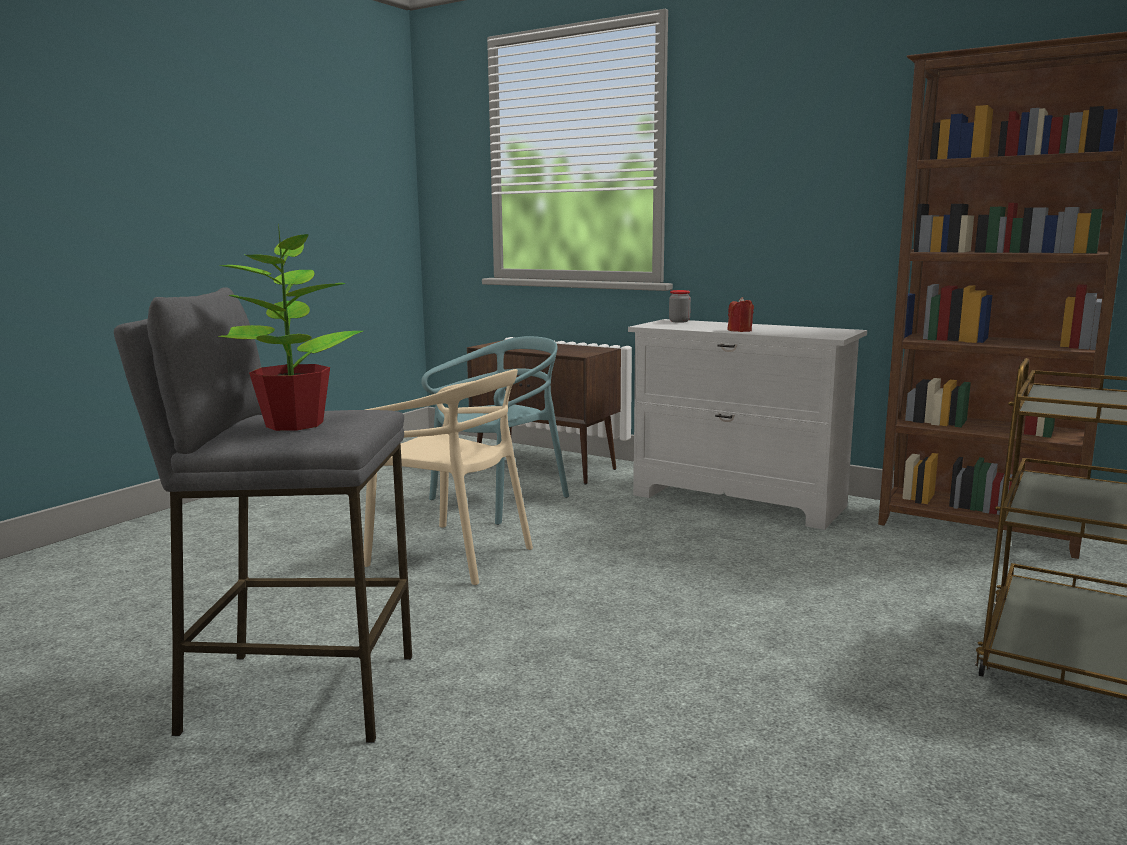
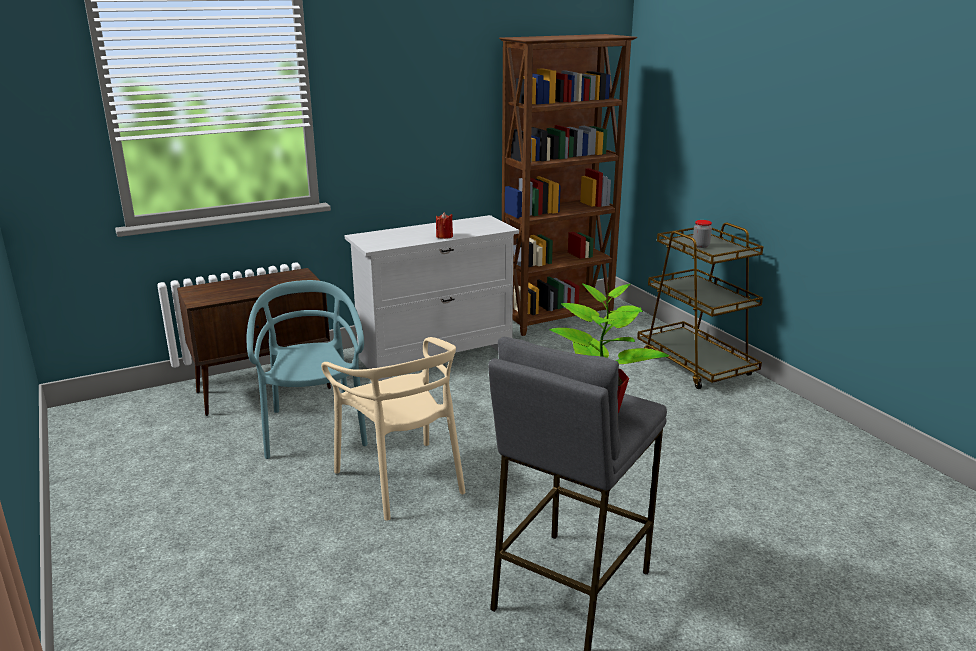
camera: 60 degrees left, 10 degrees up
(451, 554) = (402, 480): beige chair -> beige chair turned 90 degrees clockwise
(679, 321) = (369, 236): jar -> jar (700, 246)

